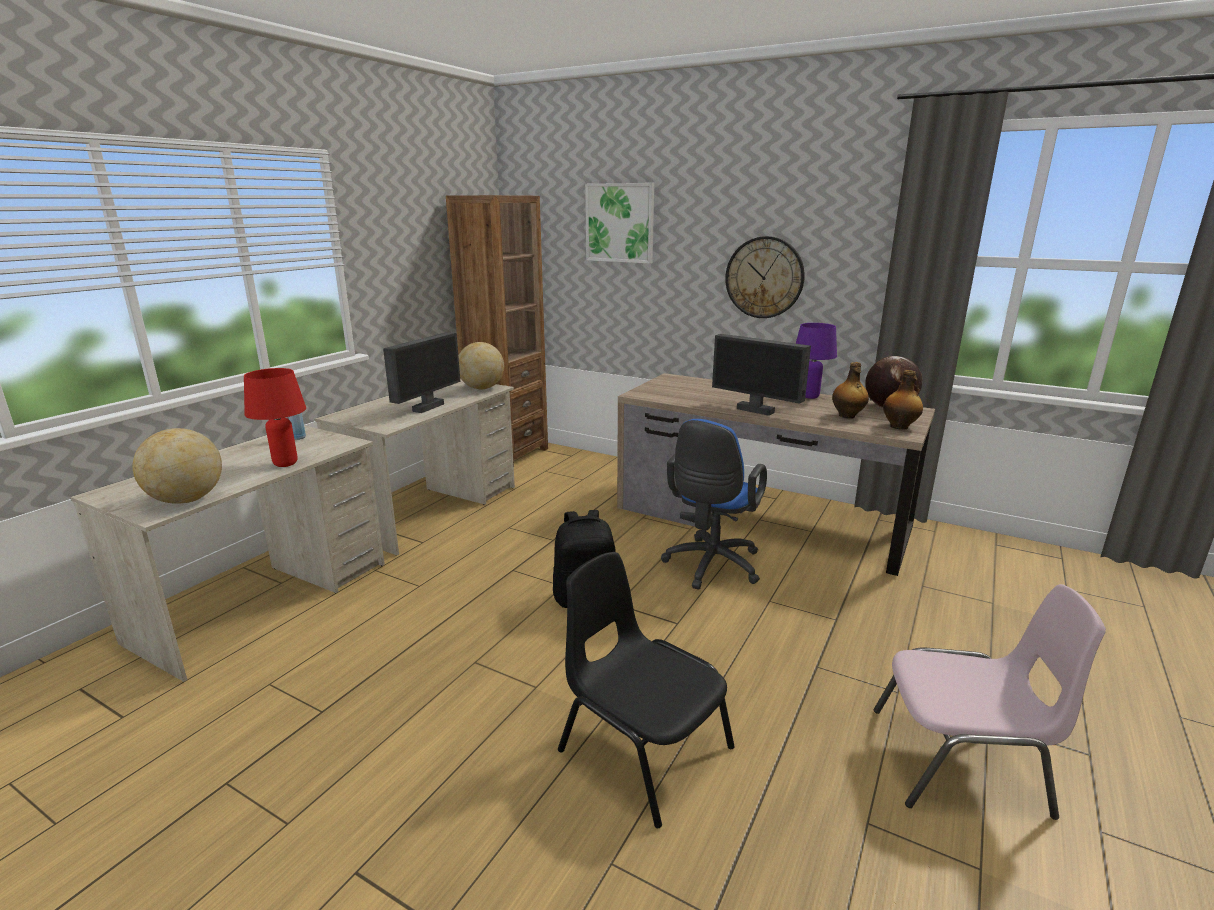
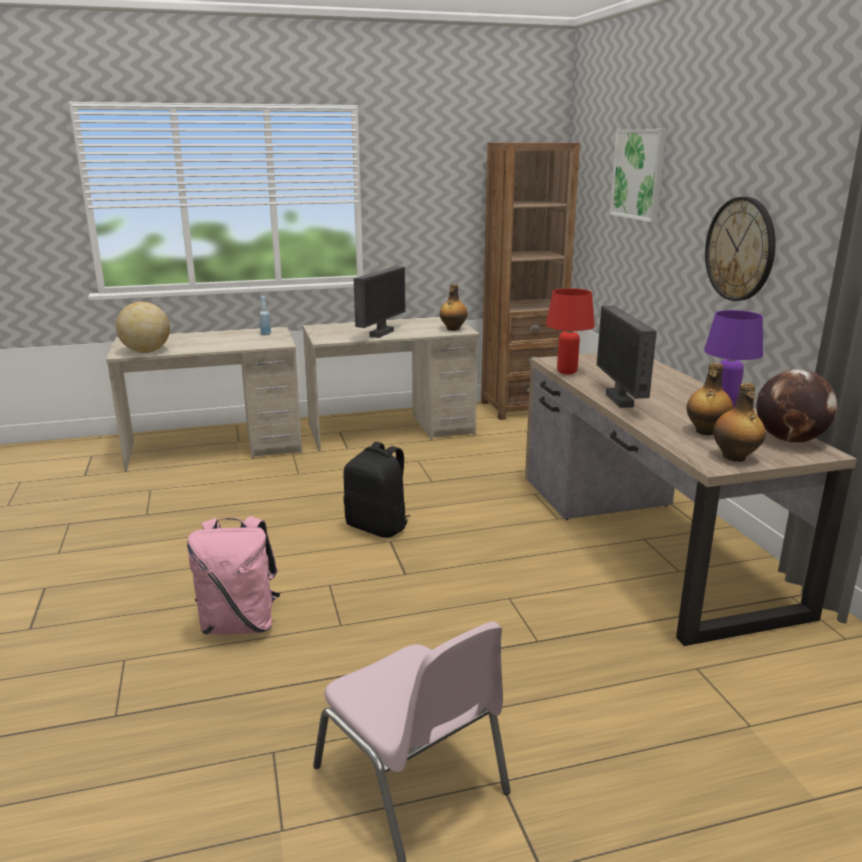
camera: 45 degrees right, 0 degrees up
(285, 463) = (225, 346): red table lamp -> red table lamp (567, 372)
(427, 407) = (380, 334): monitor -> monitor turned 45 degrees counterclockwise
(481, 388) = (453, 329): globe -> bottle
(642, 748) = (240, 624): black chair -> pink backpack
(710, 567) = (512, 552): blue office chair -> none

